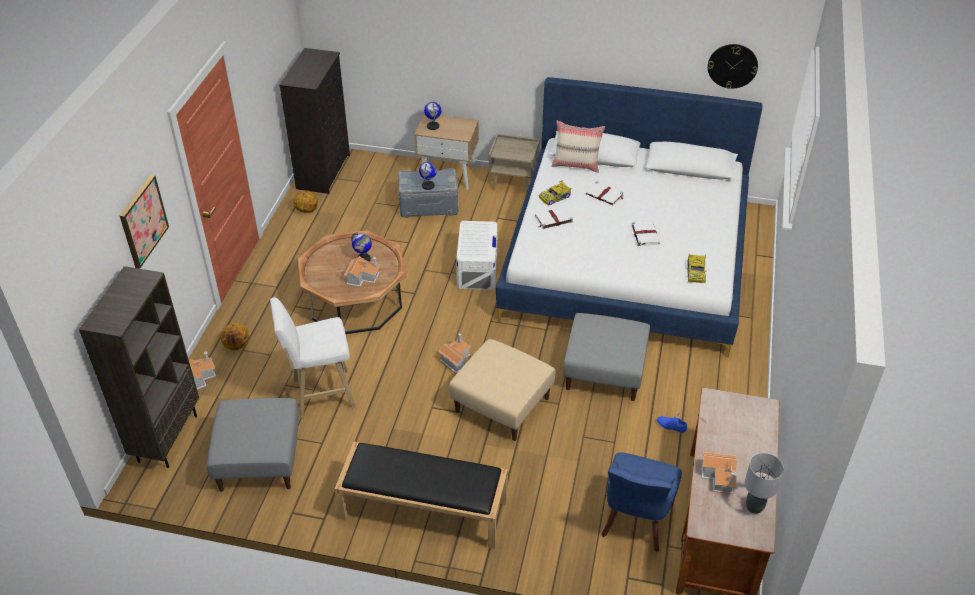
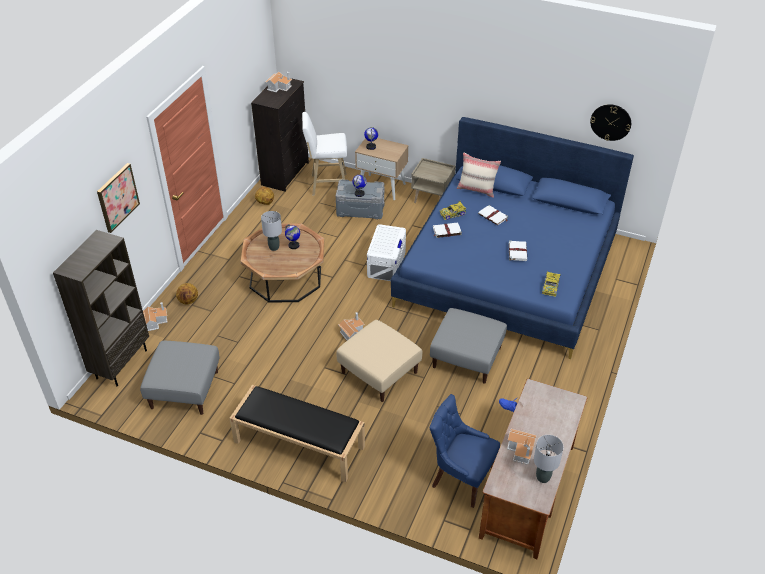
camera: 10 degrees right, 0 degrees up
(320, 394) = (242, 346): white stool -> white stool (327, 184)
(339, 264) = (274, 247): none -> grey table lamp
(362, 277) = (289, 259): toy house -> toy house (279, 87)
(626, 259) = (508, 270): white bed -> blue bed
(635, 522) = (461, 478): blue chair -> blue chair turned 90 degrees clockwise

